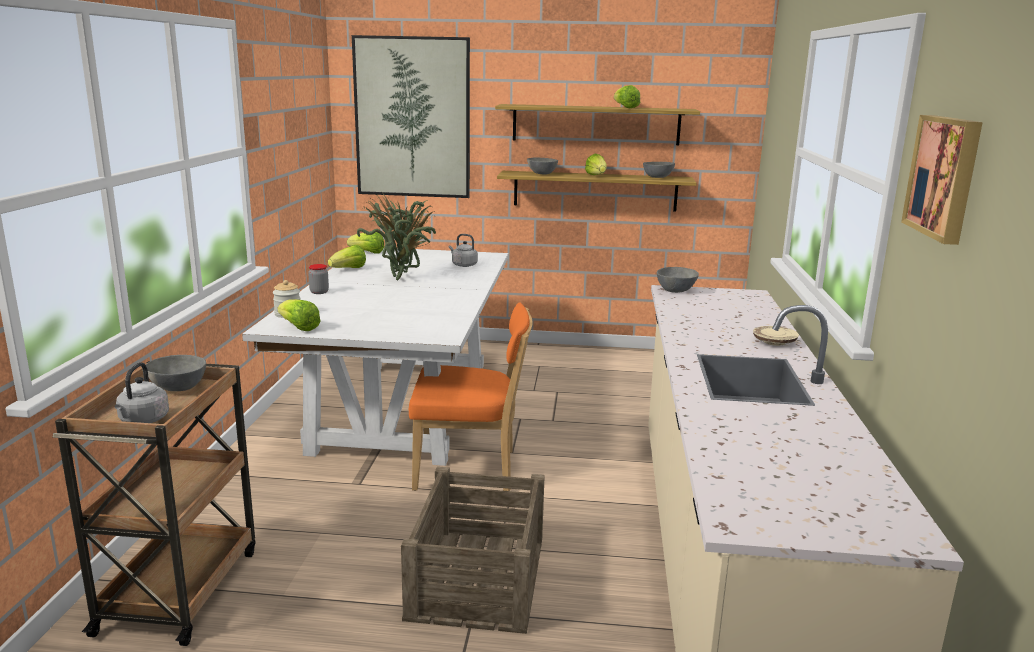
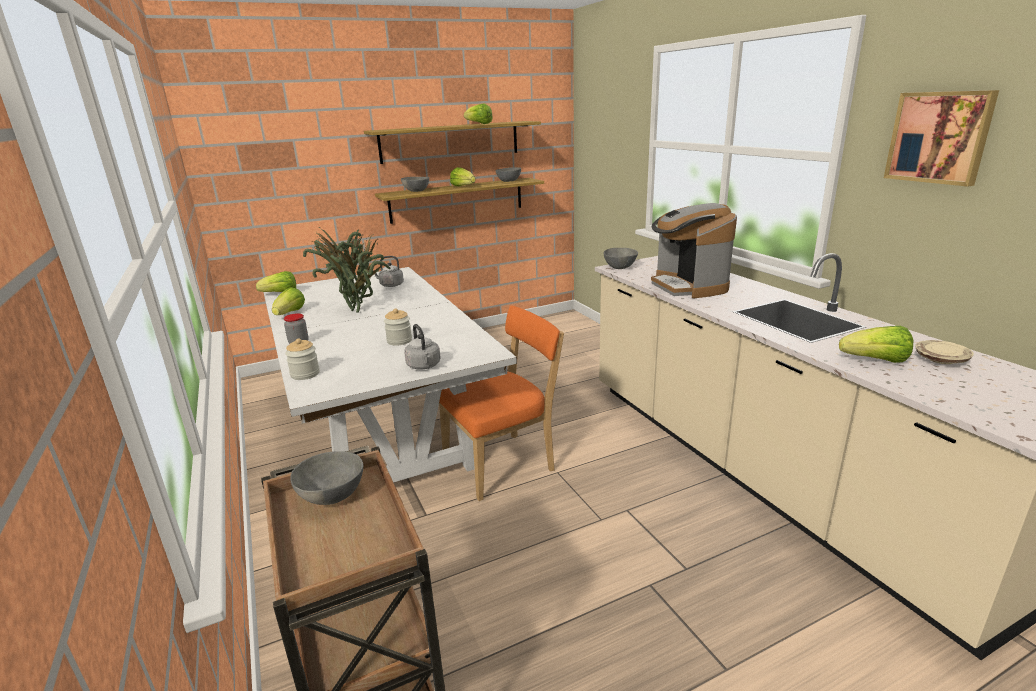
camera: 30 degrees left, 5 degrees up
(143, 421) = (359, 553): grey kettle -> grey kettle (424, 366)
(299, 327) = (341, 384): lettuce -> lettuce (876, 361)
(391, 309) = (399, 341): none -> jar
(412, 118) = (277, 153): picture -> none
(479, 577) = (618, 553): crate -> none
(706, 323) = (688, 286): none -> coffee machine
(774, 342) = (753, 289): beige plate -> beige plate (941, 359)

